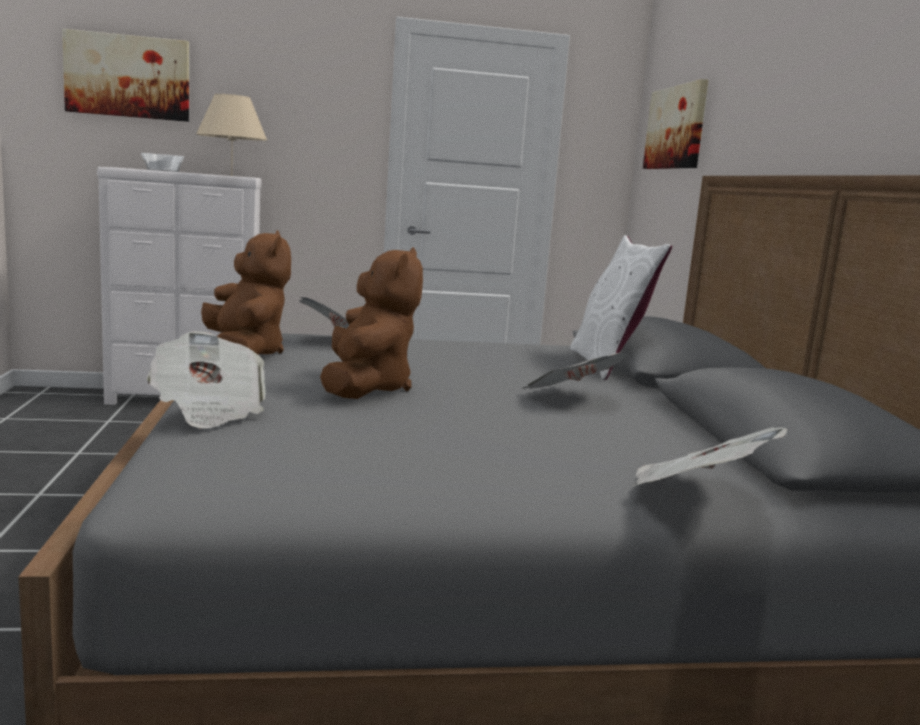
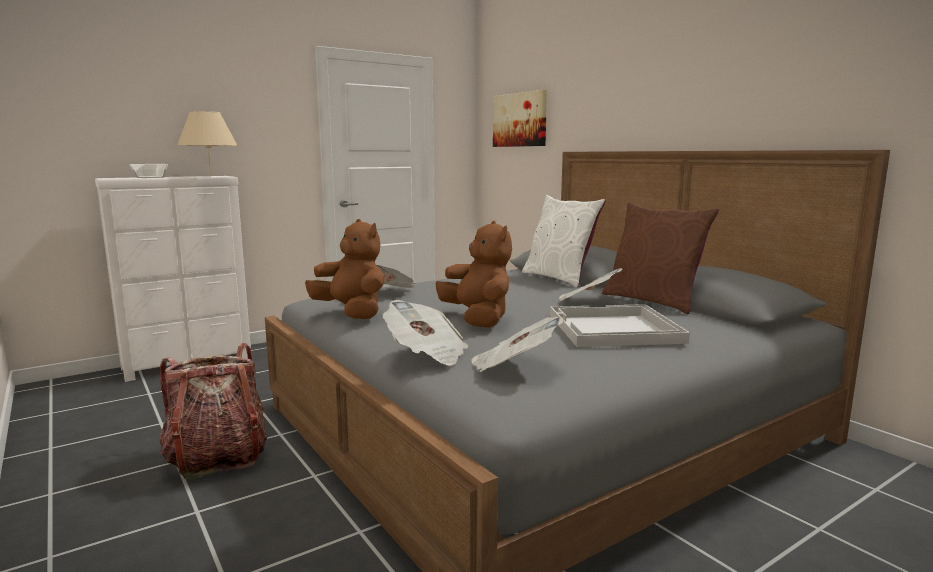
camera: 25 degrees left, 0 degrees up
(78, 501) = (217, 457): none -> backpack
(128, 76) = (99, 99): picture -> none
(521, 437) = (613, 329): none -> white tray
(683, 418) = (653, 301): none -> brown pillow
(696, 492) = (733, 338): newspaper -> newspaper (513, 367)

